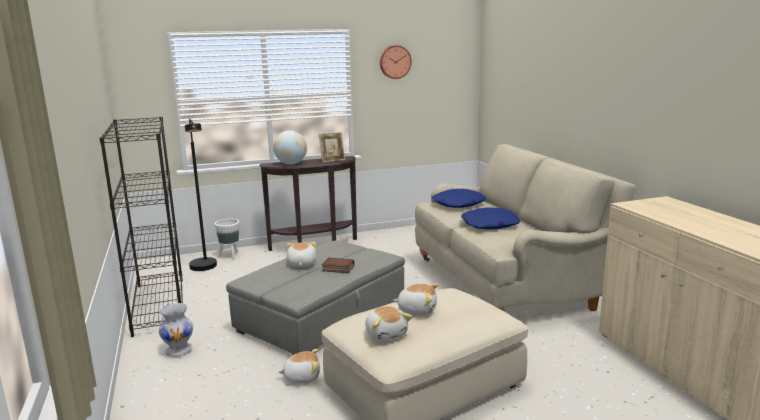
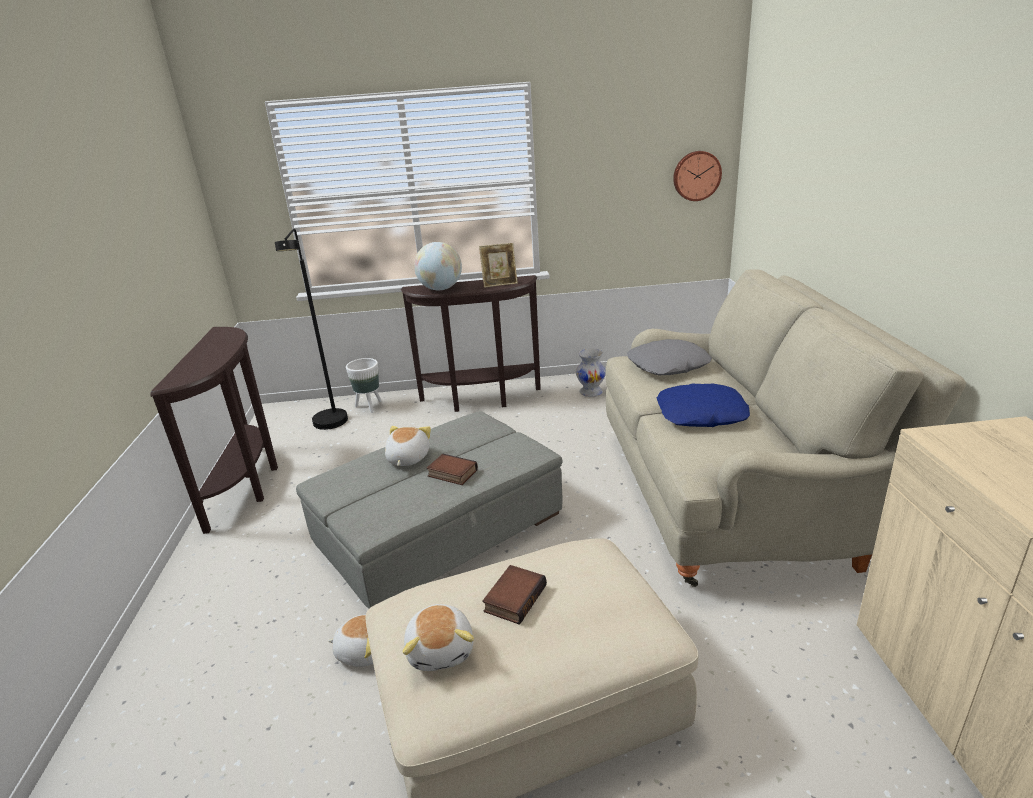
camera: 15 degrees right, 10 degrees up
(158, 305) = (248, 485): black bookcase -> brown console table
(178, 351) = (232, 572): white vase -> white vase (590, 392)
(395, 62) = (601, 131): wall clock -> wall clock (696, 175)
(417, 310) = (514, 597): plush toy -> book
(459, 204) = (668, 366): blue pillow -> grey pillow

